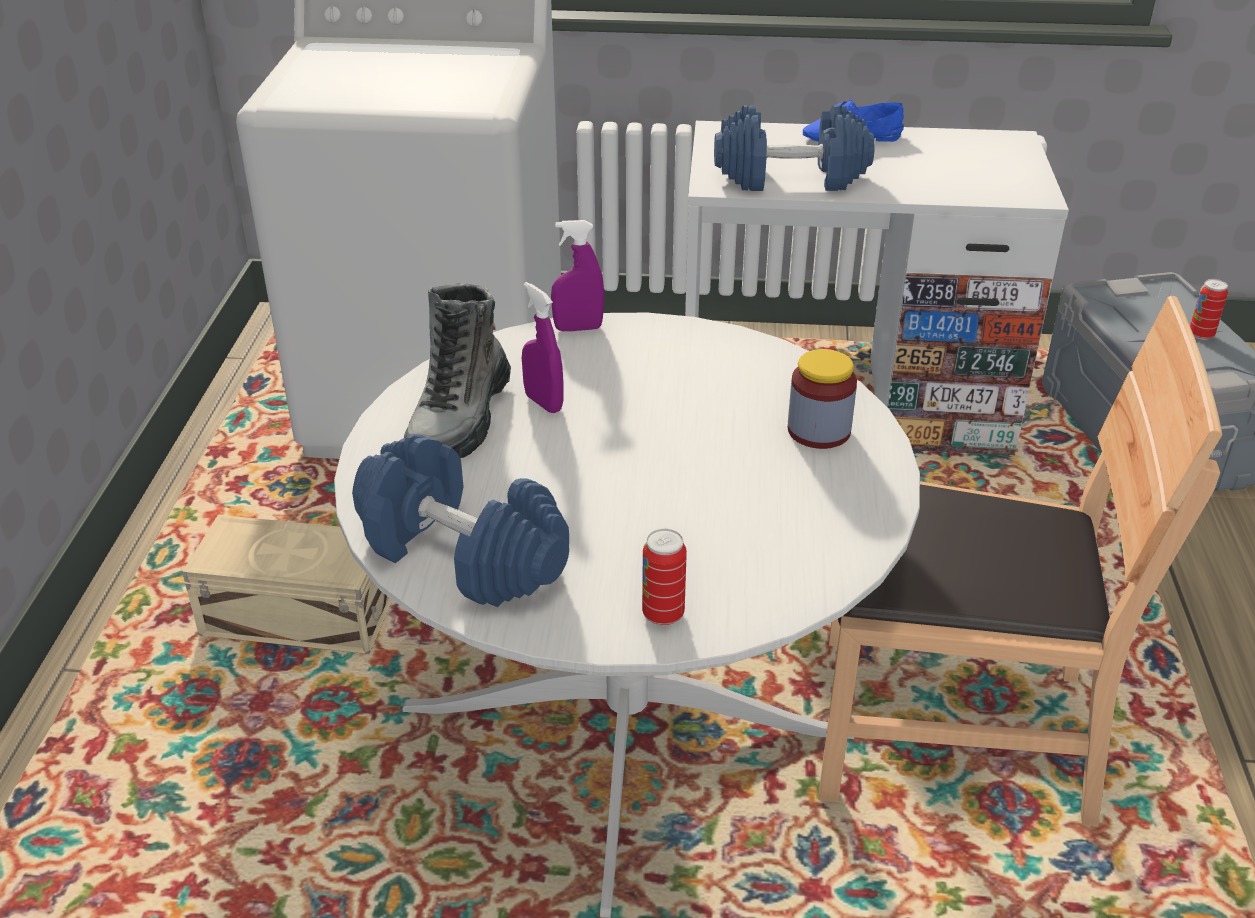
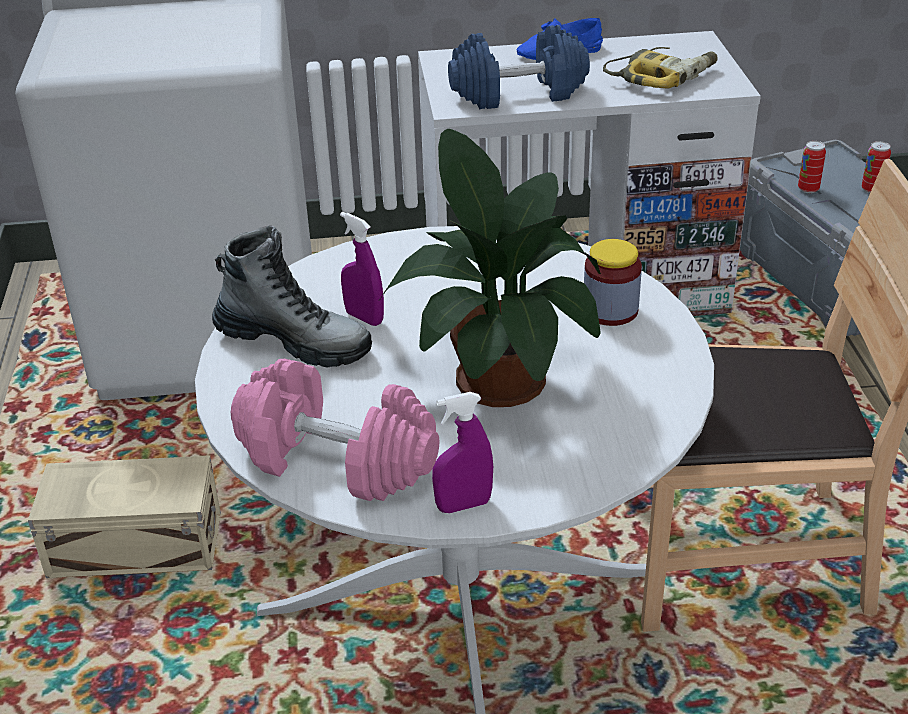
camera: 10 degrees left, 0 degrees up
(460, 419) = (294, 342): boot -> boot turned 75 degrees counterclockwise
(461, 554) = (335, 460): blue dumbbell -> pink dumbbell
(578, 328) = (373, 248): purple spray bottle -> purple spray bottle (463, 505)
(663, 614) = (529, 485): can -> can (808, 189)
(669, 484) = (498, 374): none -> potted plant
(960, 175) = (662, 76): none -> power drill

